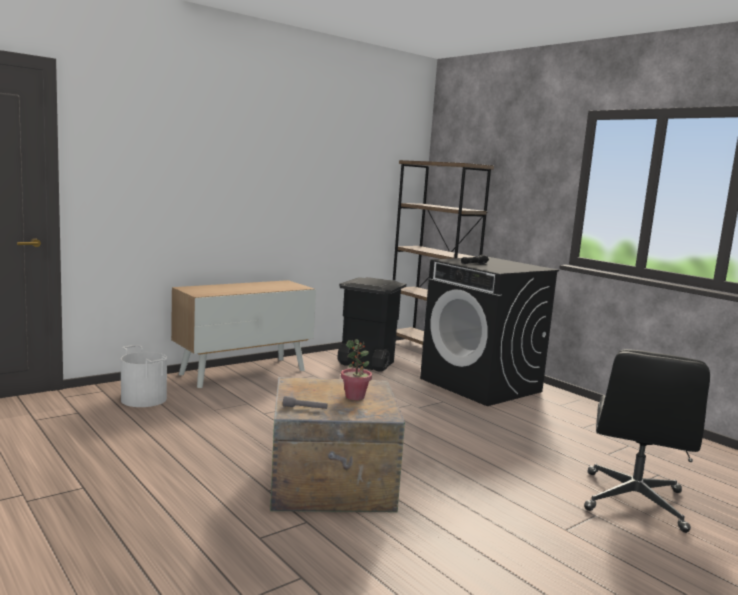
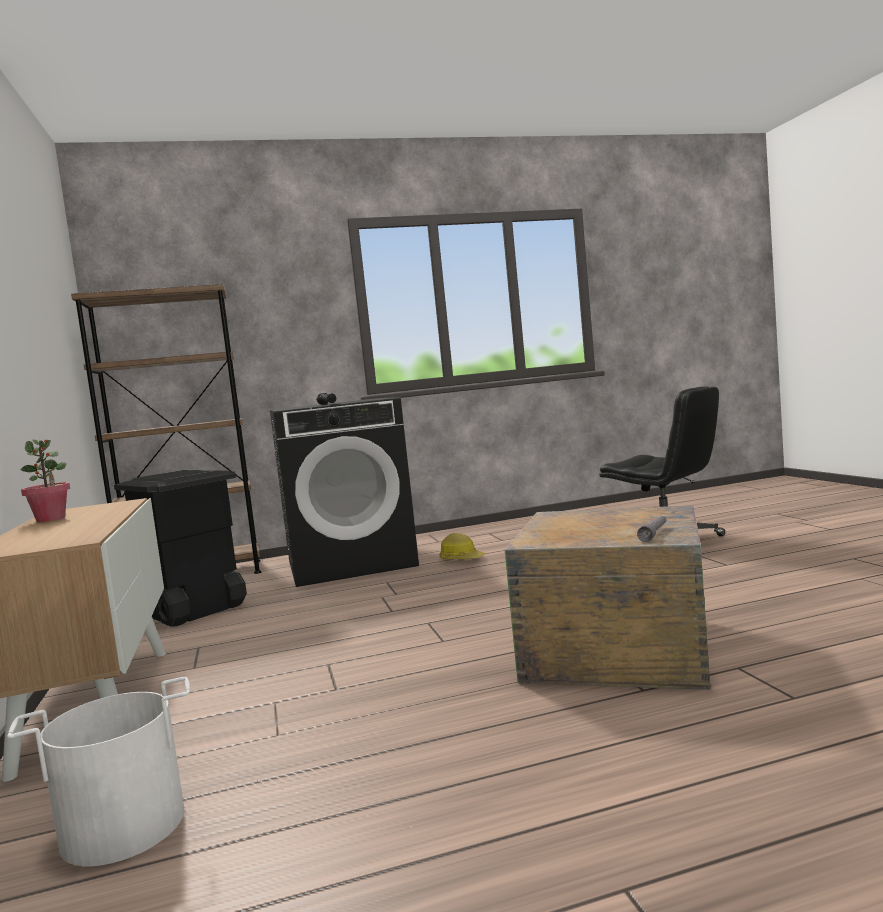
camera: 65 degrees left, 5 degrees down
(355, 397) = (604, 519): potted plant -> potted plant (51, 519)
(514, 418) = (461, 559): none -> hard hat

